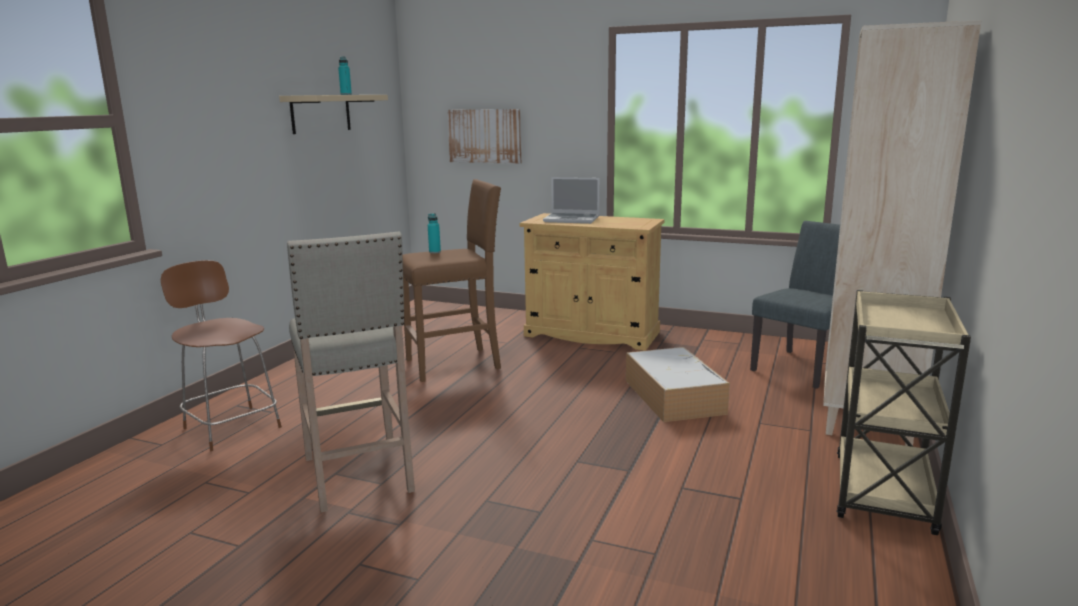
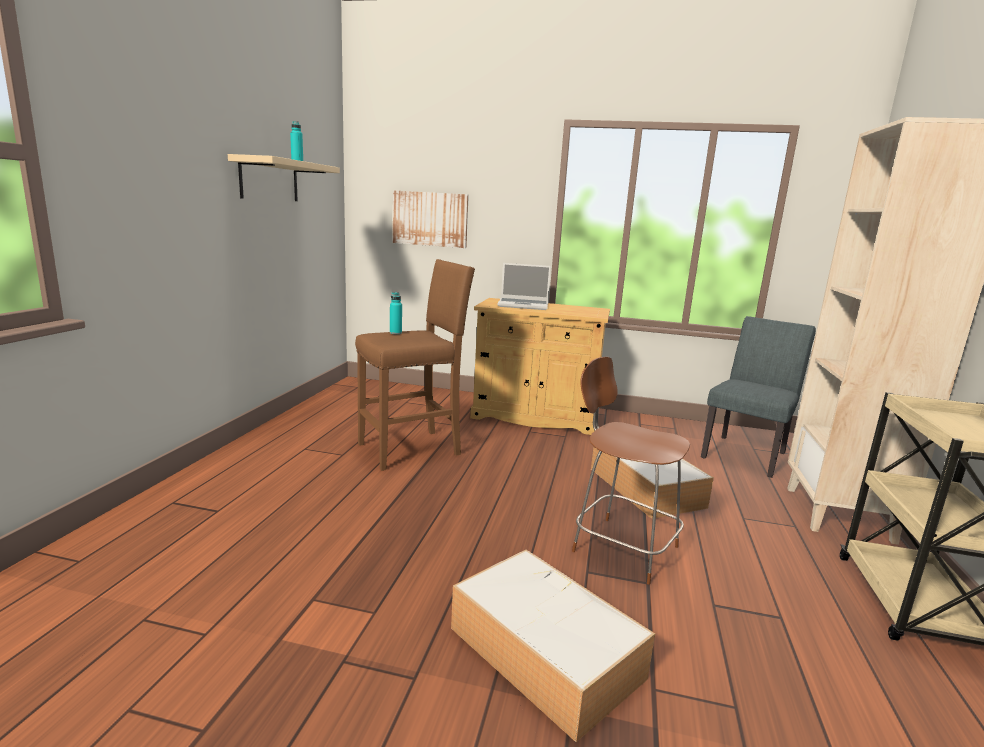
camera: 10 degrees left, 0 degrees up
(231, 426) = (169, 532): brown chair -> brown chair (621, 547)
(358, 476) = (343, 602): beige stool -> none
(509, 512) = (542, 651): none -> storage box

